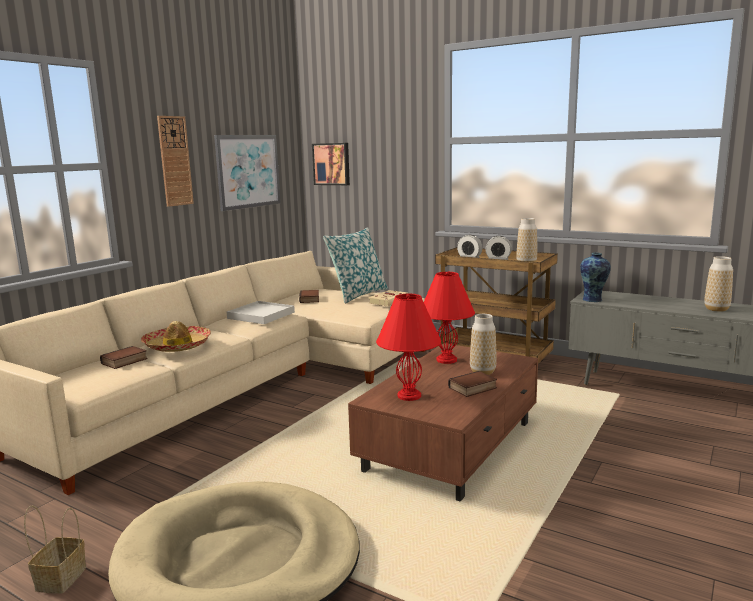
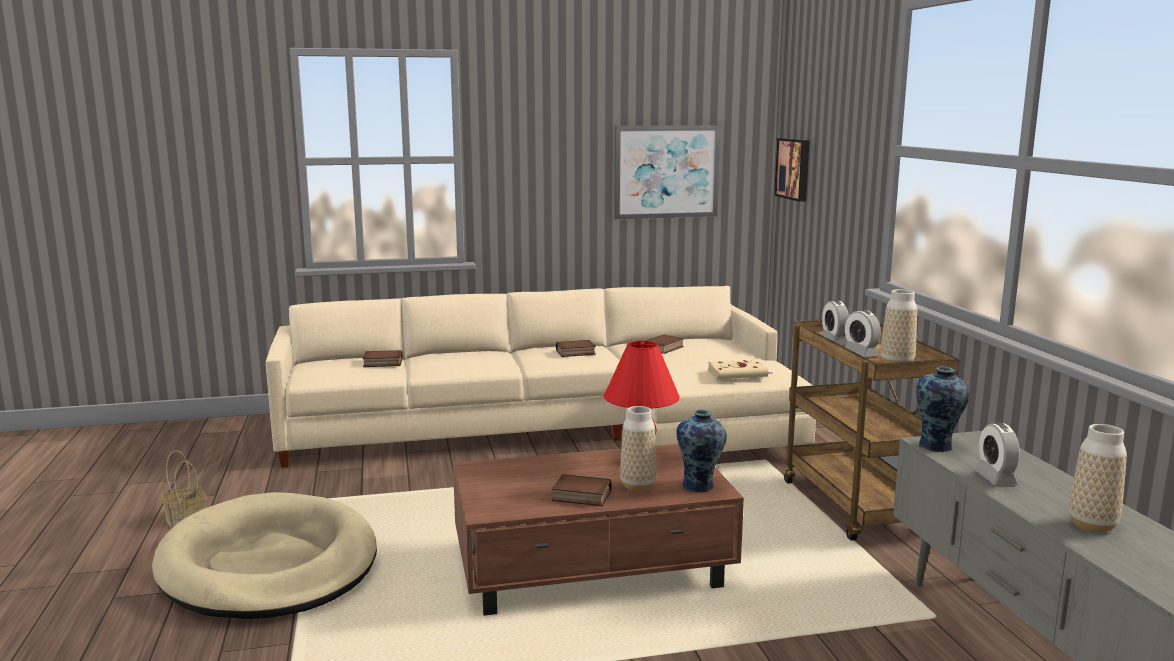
camera: 45 degrees right, 0 degrees up
(175, 161) = (551, 156): wall clock -> none
(177, 346) = (442, 361): hat -> none
(261, 315) = (575, 353): white tray -> book
(358, 294) = (727, 357): pillow -> none
(409, 395) = (511, 478): red table lamp -> none
(508, 361) = (699, 487): none -> vase
(645, 304) = (995, 478): none -> alarm clock

